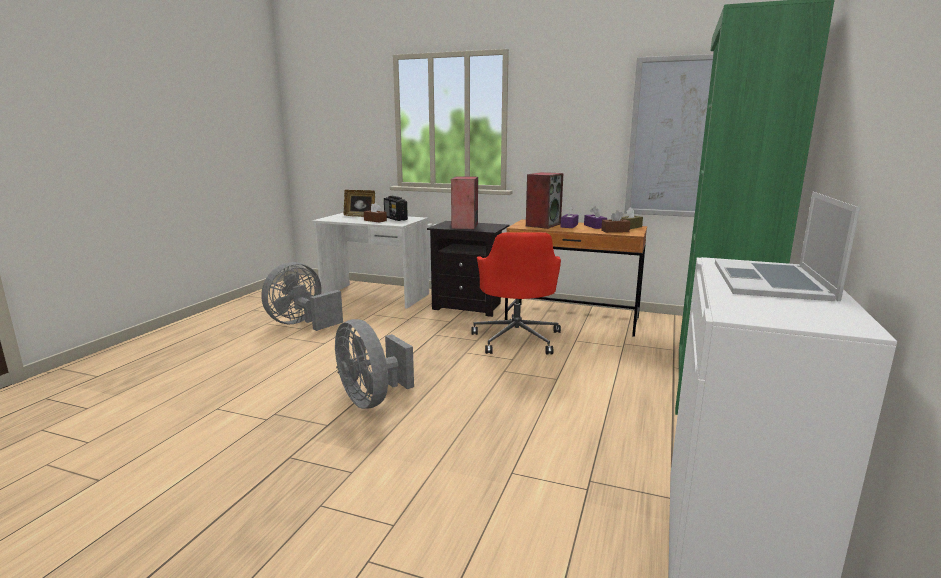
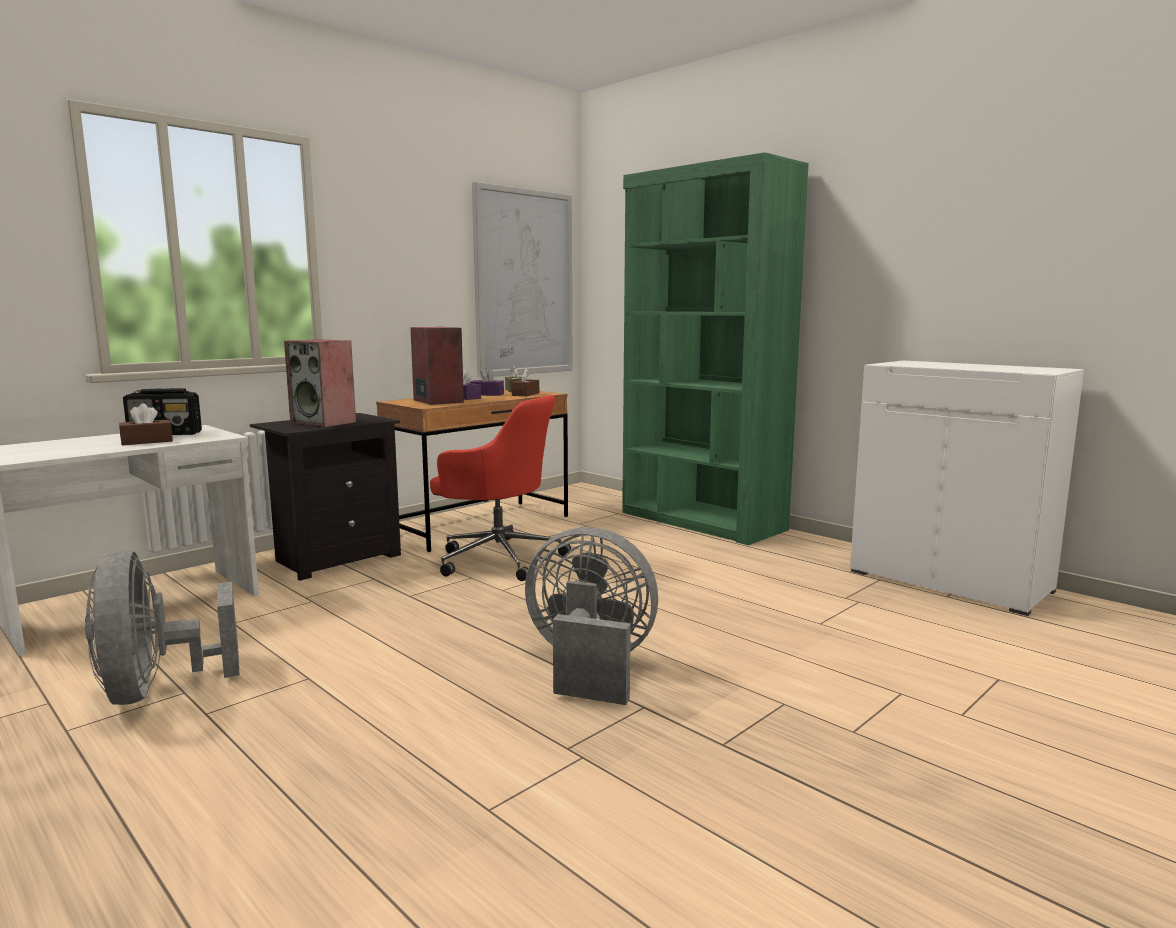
camera: 65 degrees left, 5 degrees down
(360, 216) = (65, 444): picture frame -> none
(371, 399) = (589, 667): grey fan -> grey fan turned 150 degrees counterclockwise
(771, 280) = (949, 365): laptop -> none

